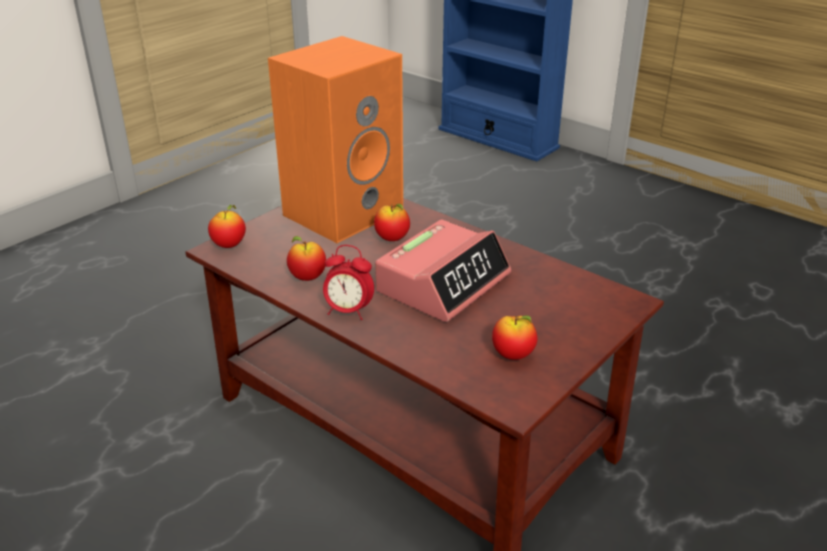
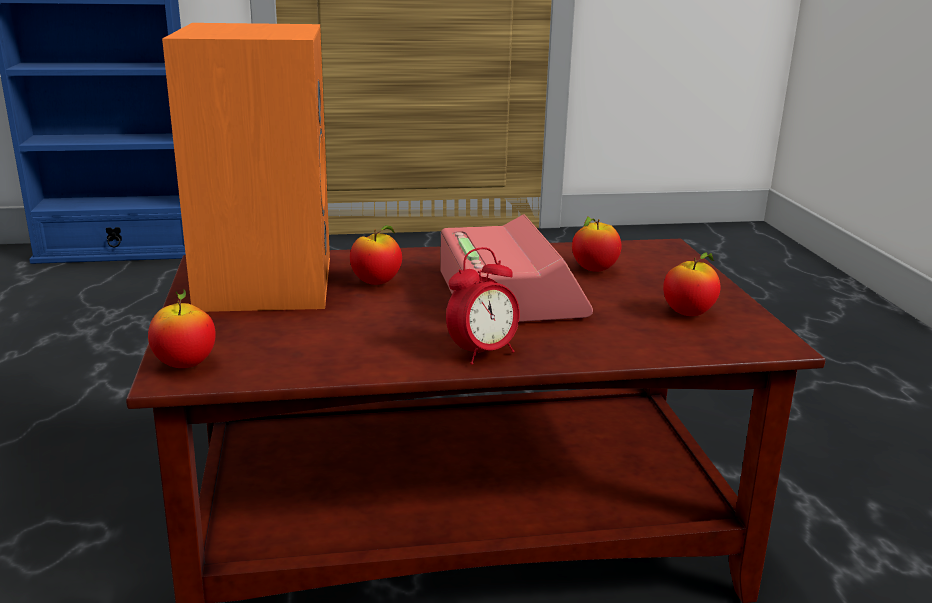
camera: 50 degrees left, 10 degrees down
(307, 277) = (366, 348): apple -> apple (594, 270)

